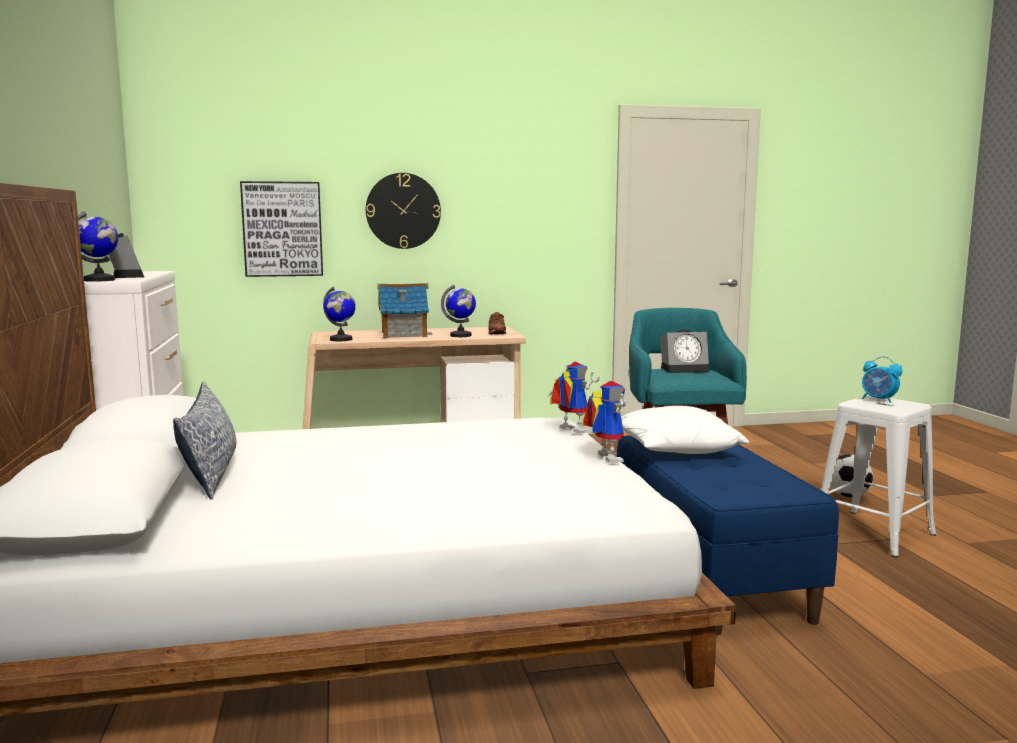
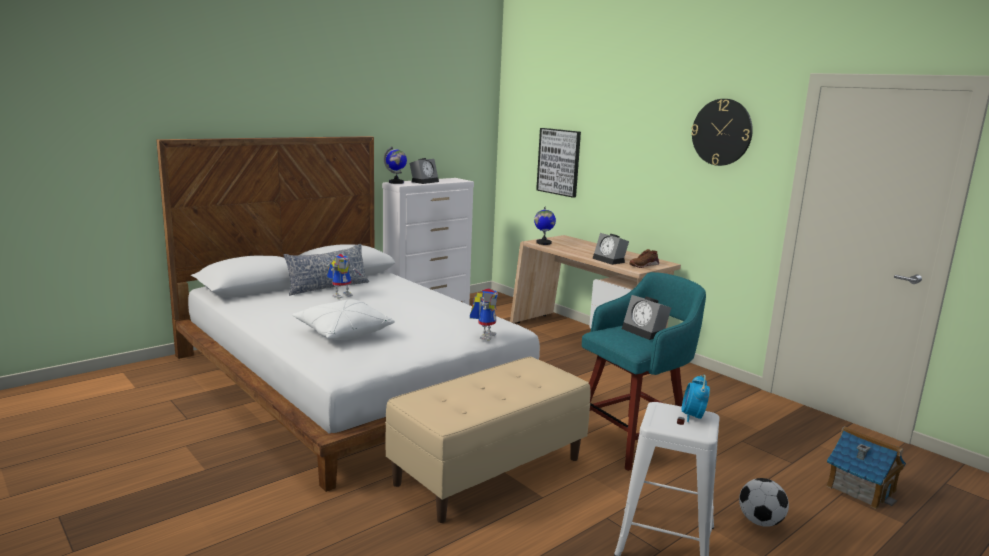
camera: 60 degrees right, 5 degrees up
(403, 211) = (625, 158): wall clock -> wall clock (722, 132)
(403, 334) = (588, 250): toy house -> toy house (860, 488)
(461, 335) = (610, 260): globe -> alarm clock
(604, 457) = (432, 352): toy robot -> toy robot (342, 295)
(674, 450) = (511, 375): white pillow -> white pillow (343, 332)
(707, 573) = (489, 470): blue bench -> beige bench

